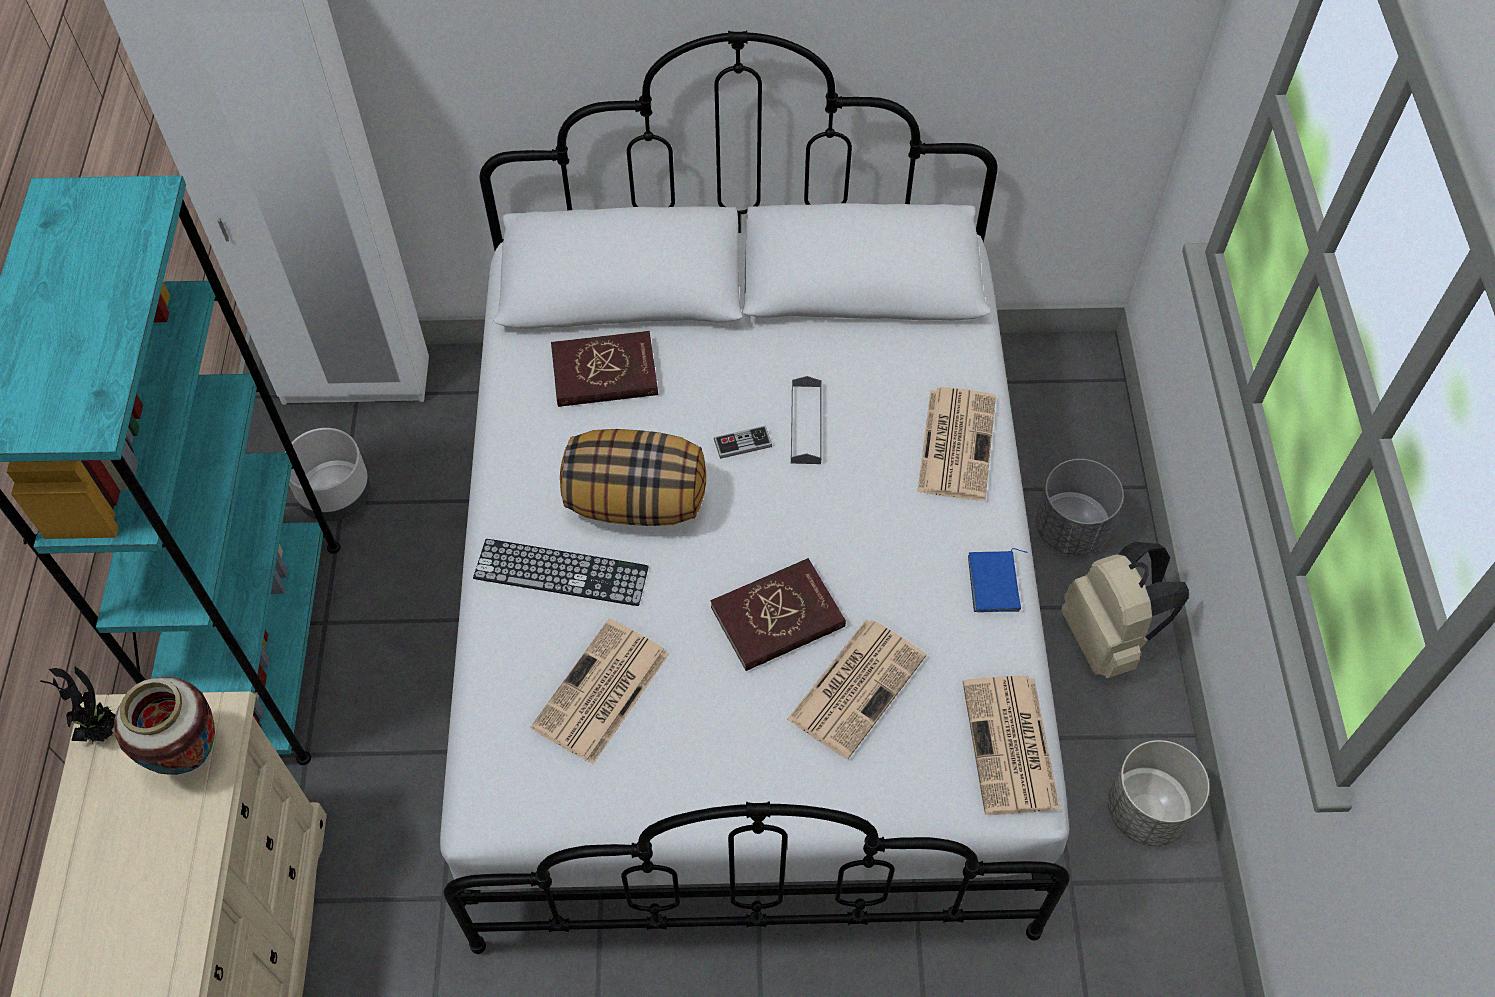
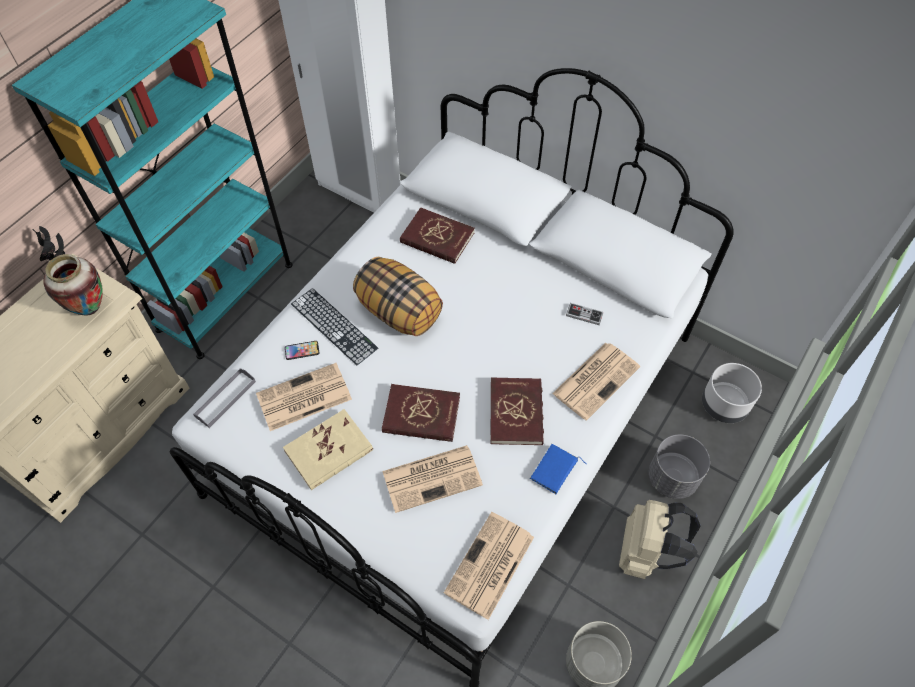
camera: 35 degrees right, 0 degrees up
(335, 496) = (308, 241): grey planter -> grey planter (723, 405)
(544, 632) = (302, 350): none -> phone
(696, 739) = (329, 451): none -> beige book
(742, 443) = (478, 313): game controller -> game controller (584, 314)
(806, 424) = (520, 322): grey tray -> grey tray (225, 399)
(894, 542) = (516, 413): none -> red book

